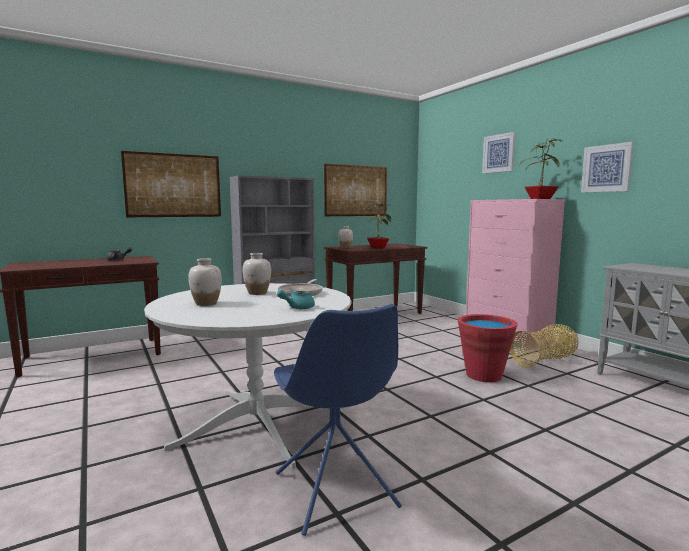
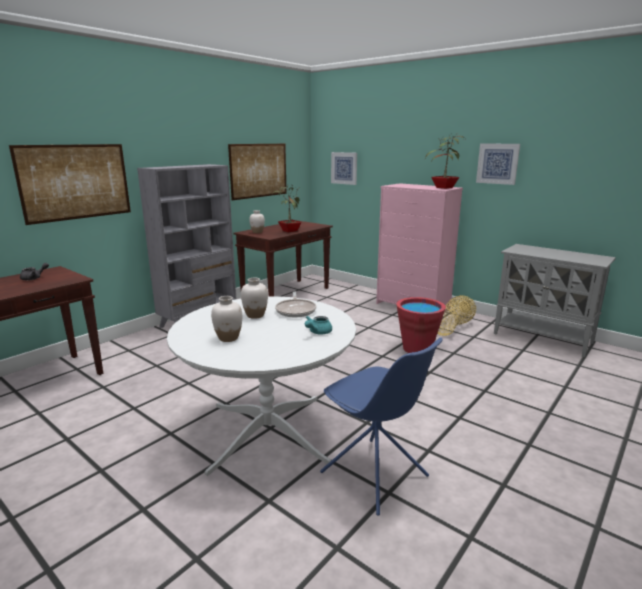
camera: 20 degrees left, 10 degrees up
(499, 153) = (399, 138): picture -> picture (344, 168)

